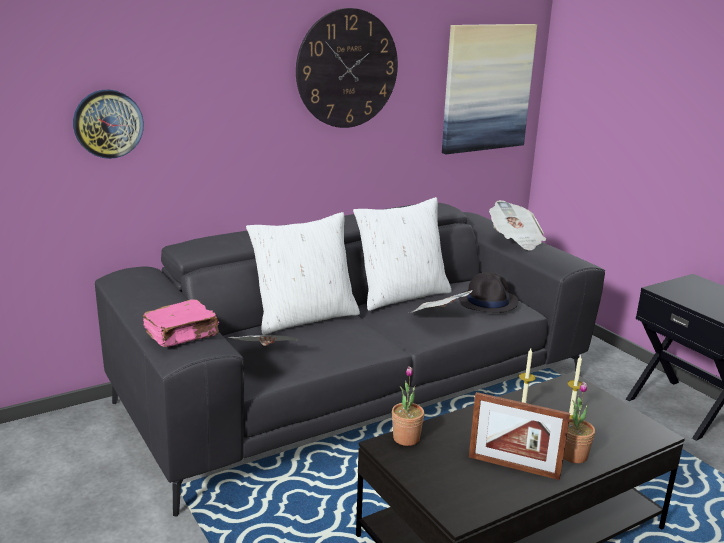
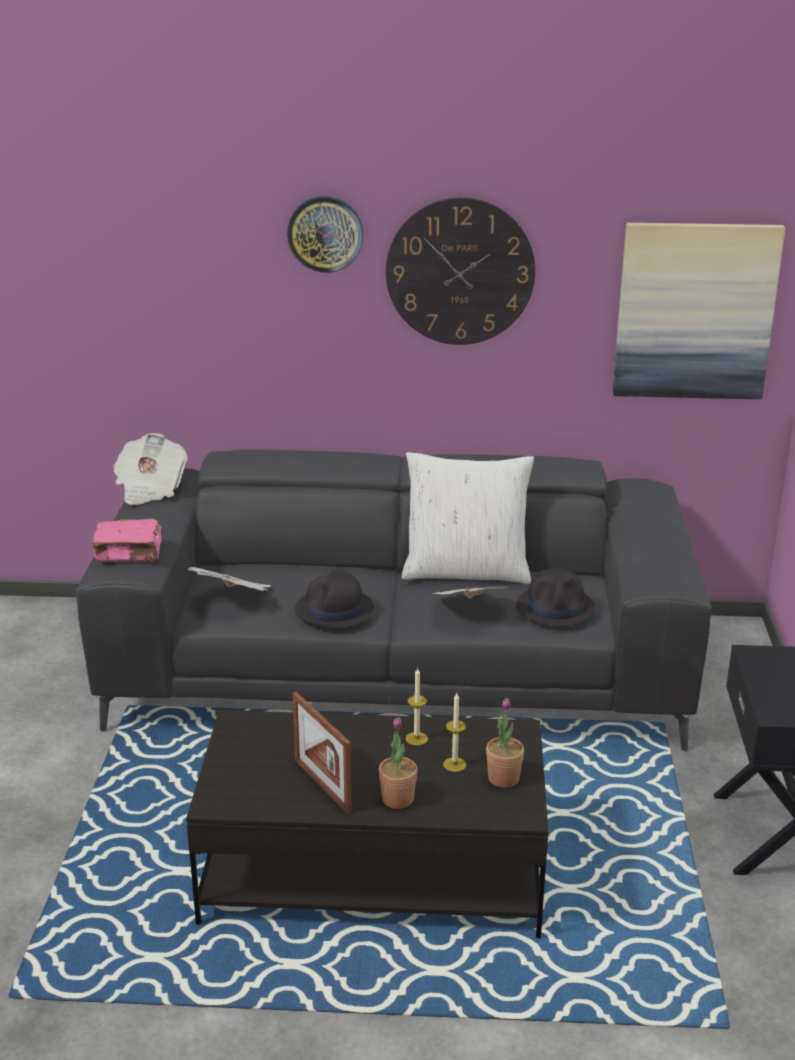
camera: 35 degrees right, 5 degrees up
(108, 124) = (160, 312): wall clock -> wall clock (325, 234)
(305, 317) = (327, 568): white pillow -> none
(352, 343) = (334, 610): none -> black hat
(406, 438) = (264, 722): potted plant -> potted plant (503, 778)
(516, 240) = (643, 536): newspaper -> newspaper (150, 489)

